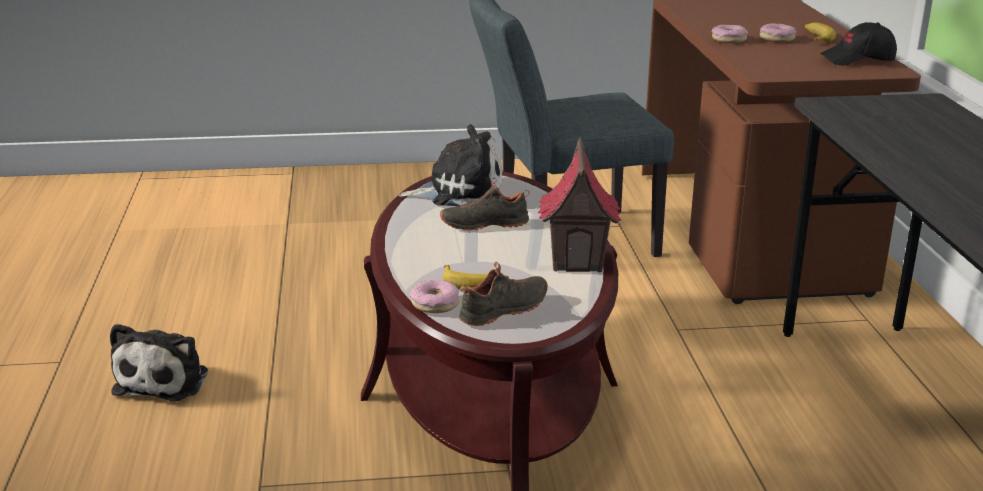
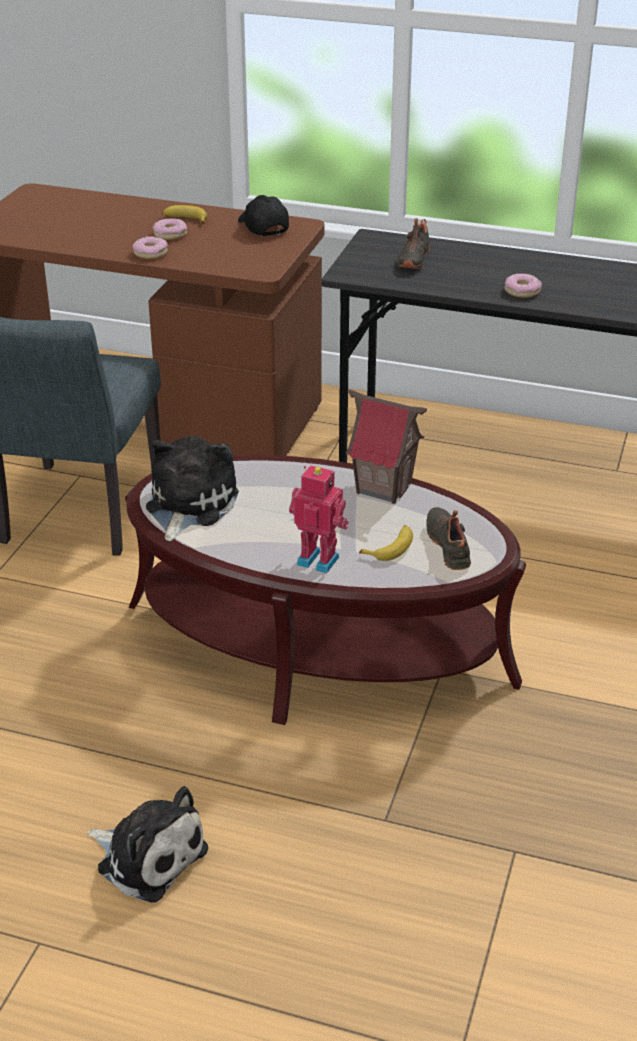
camera: 65 degrees left, 10 degrees up
(425, 256) = (319, 559): none -> toy robot
(435, 304) = (416, 576): donut -> donut (522, 291)
(484, 223) = (272, 511): black shoe -> black shoe (412, 259)
(858, 60) = (262, 226): black cap -> black cap turned 135 degrees clockwise

